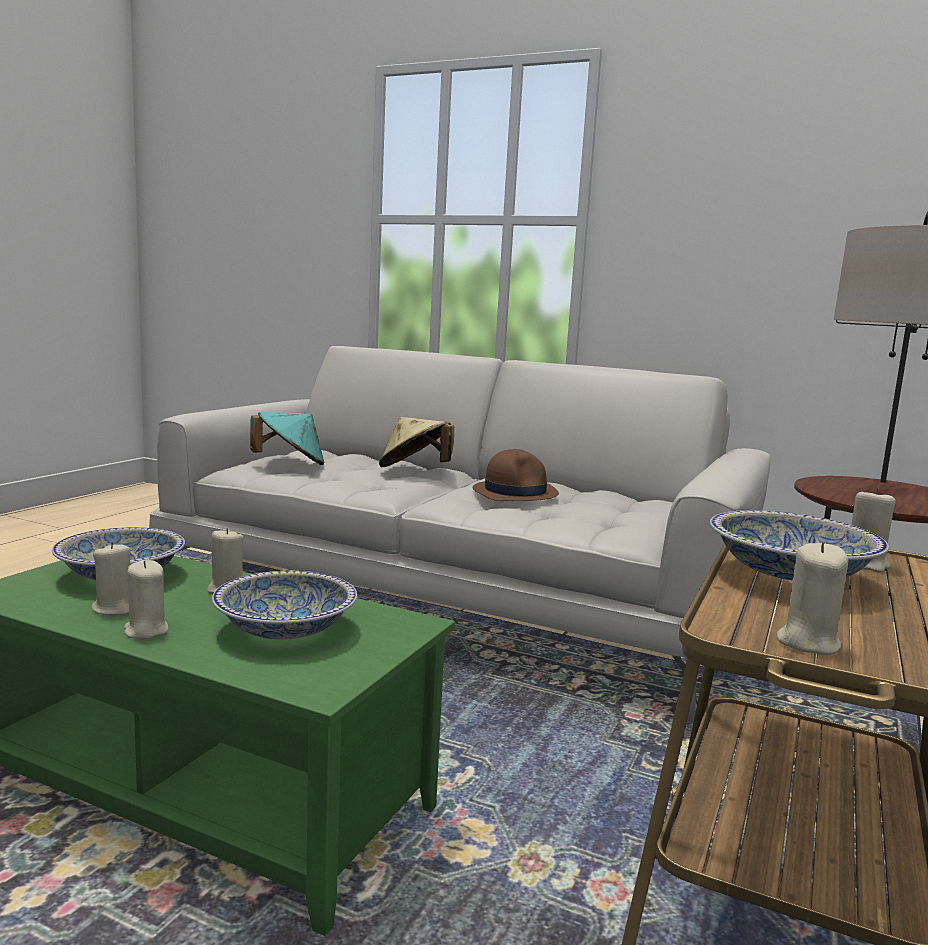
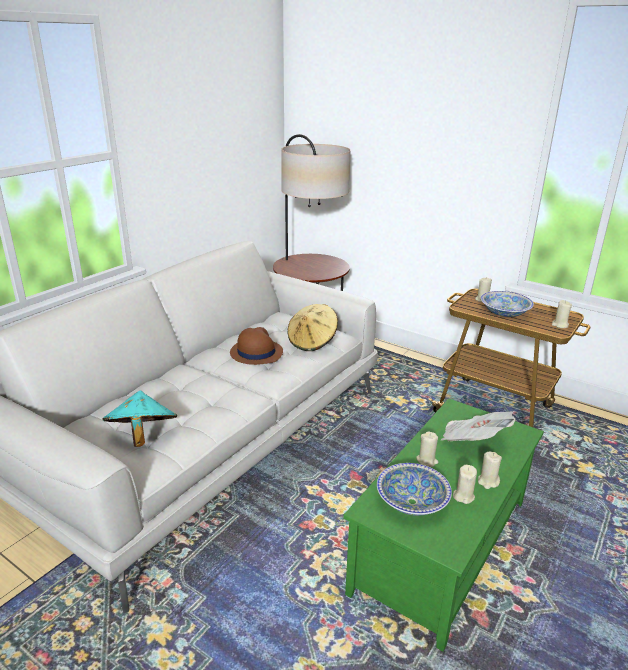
camera: 80 degrees left, 15 degrees up
(285, 629) = (473, 441): bowl -> newspaper
(414, 470) = (185, 380): beige hat -> beige hat (312, 342)

